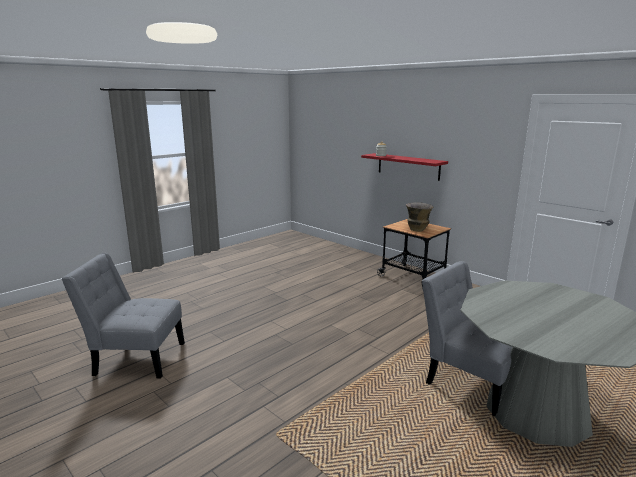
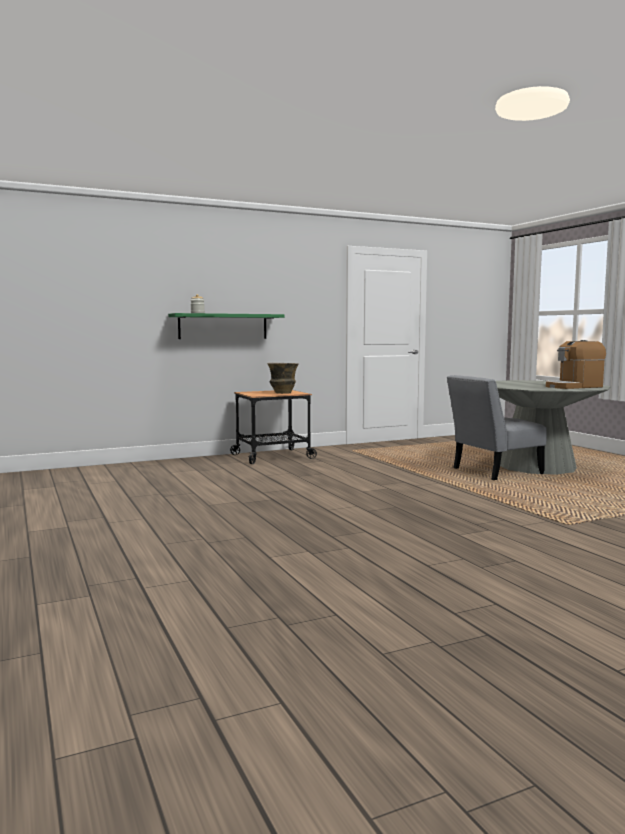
camera: 70 degrees left, 10 degrees down
(135, 358) = (384, 576): grey chair -> none
(408, 166) = (223, 326): red shelf -> green shelf
(554, 336) = (573, 387): none -> coffee machine

